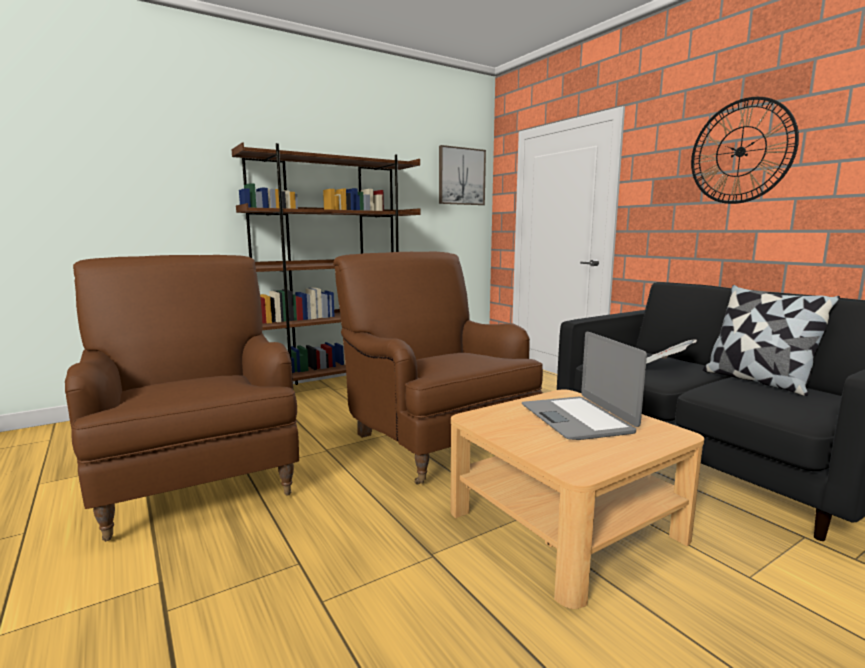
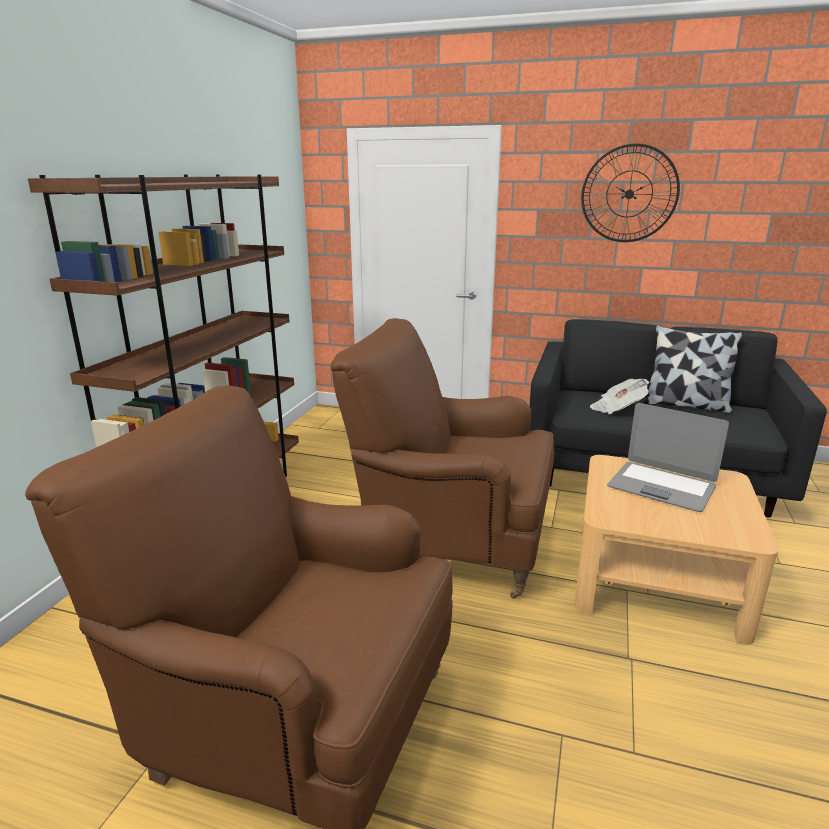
camera: 40 degrees left, 10 degrees up
(461, 176) = (279, 186): picture -> none

